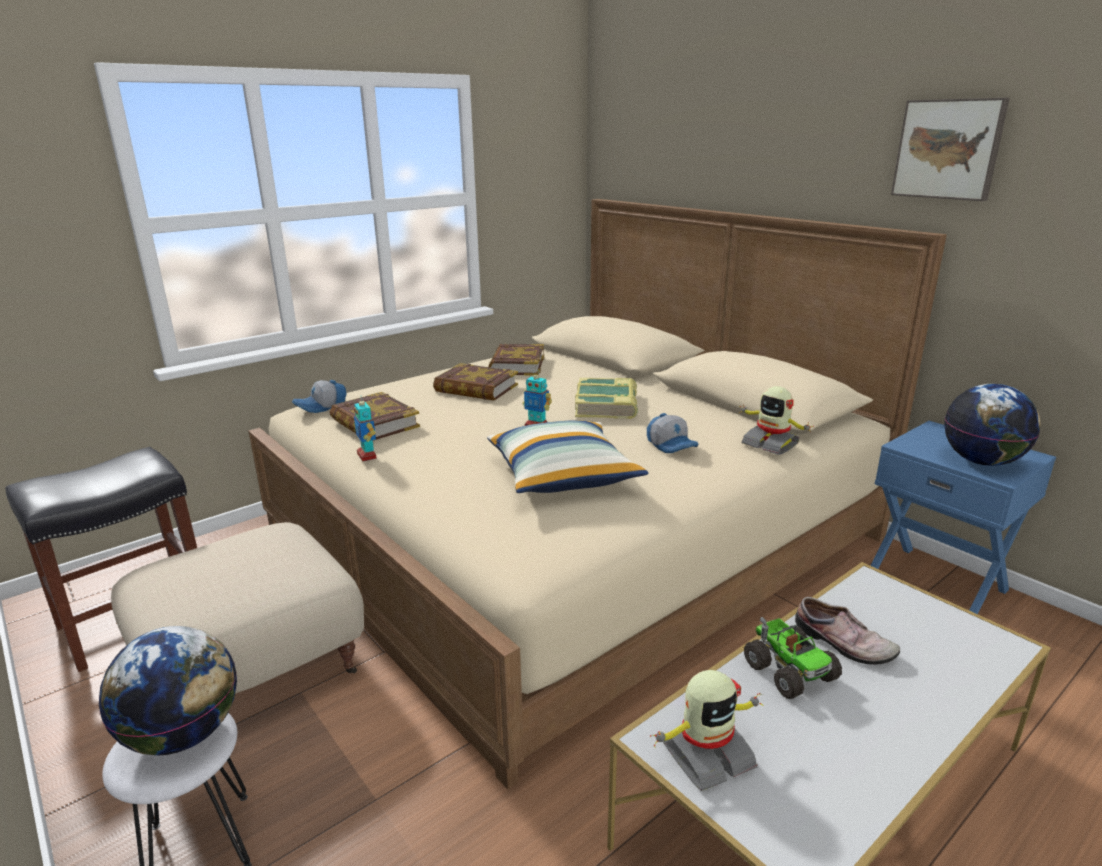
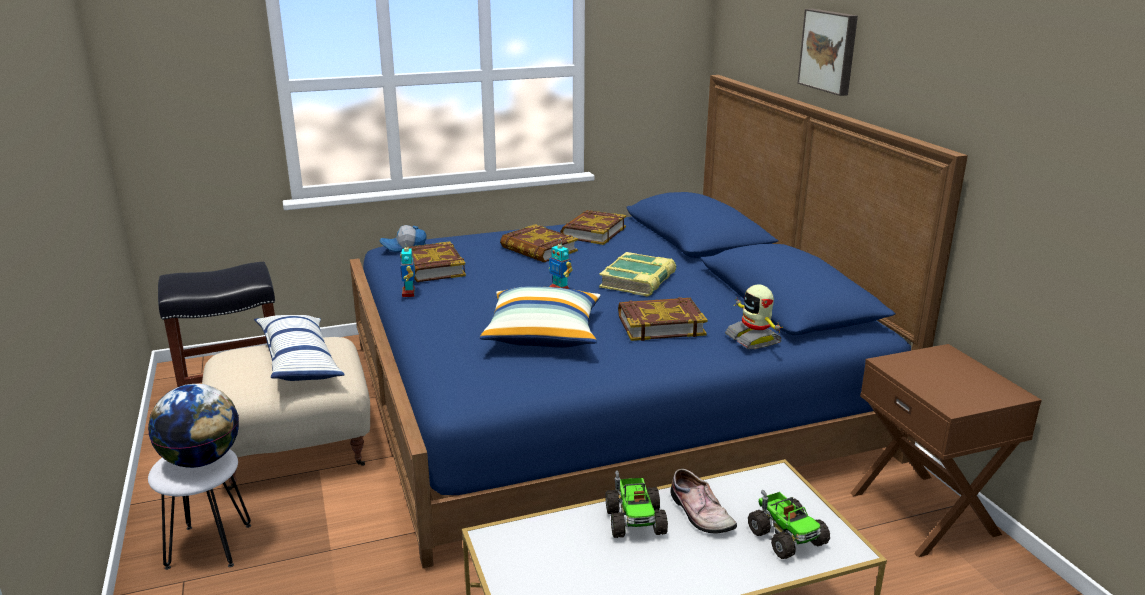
camera: 20 degrees right, 0 degrees up
(254, 562) = (299, 361): none -> pillow
(570, 531) = (602, 395): beige bed -> blue bed
(672, 445) = (660, 325): cap -> book
(706, 754) = (520, 555): toy robot -> none
(935, 584) = (925, 513): blue nightstand -> brown nightstand
(944, 647) = (786, 536): none -> toy truck
(949, 149) = (974, 70): picture -> picture (830, 51)
(982, 461) = (951, 390): globe -> none

